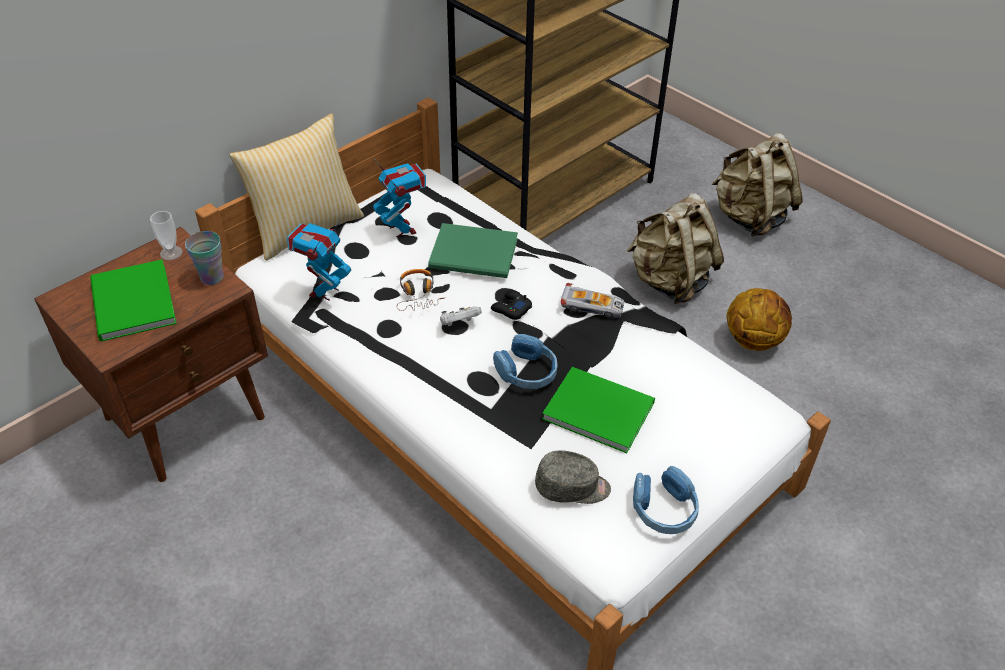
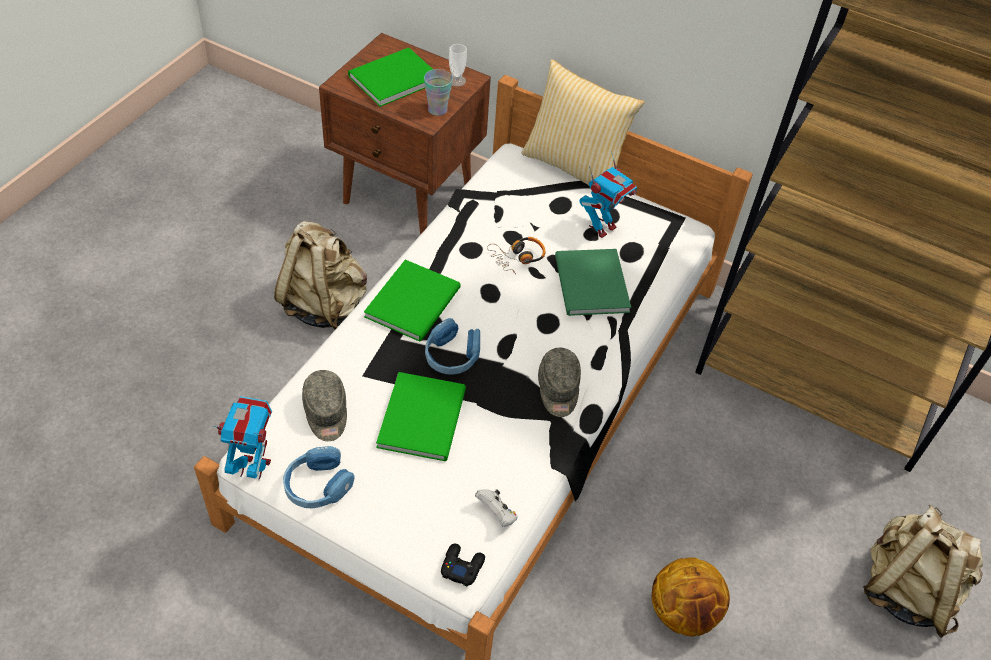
camera: 70 degrees right, 5 degrees up
(324, 292) = (496, 197): toy robot -> toy robot (253, 467)
(444, 385) = (416, 301): none -> green book
(459, 324) = (493, 294): white game controller -> white game controller (497, 514)
(511, 309) = (528, 327): black game controller -> black game controller (462, 566)
(592, 306) = (558, 390): toy car -> grey cap
(670, 281) = (739, 514): beige backpack -> beige backpack (324, 305)

